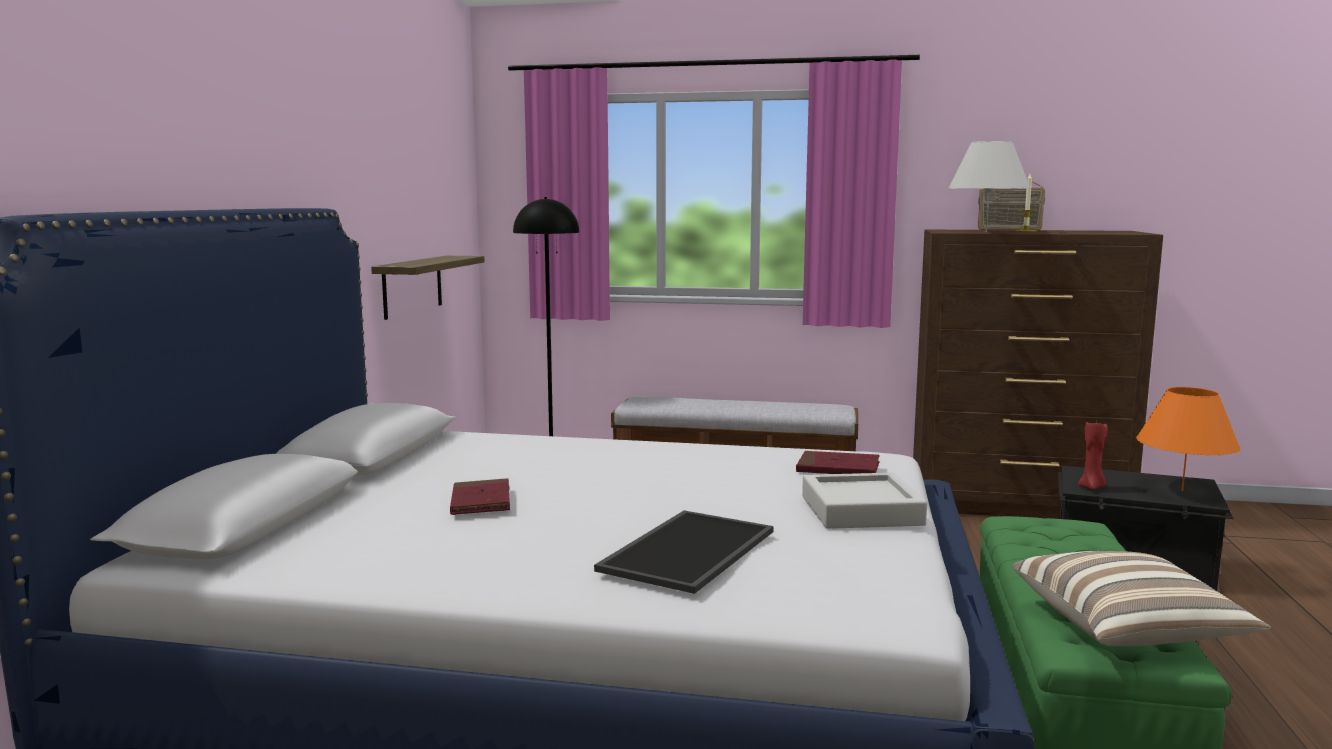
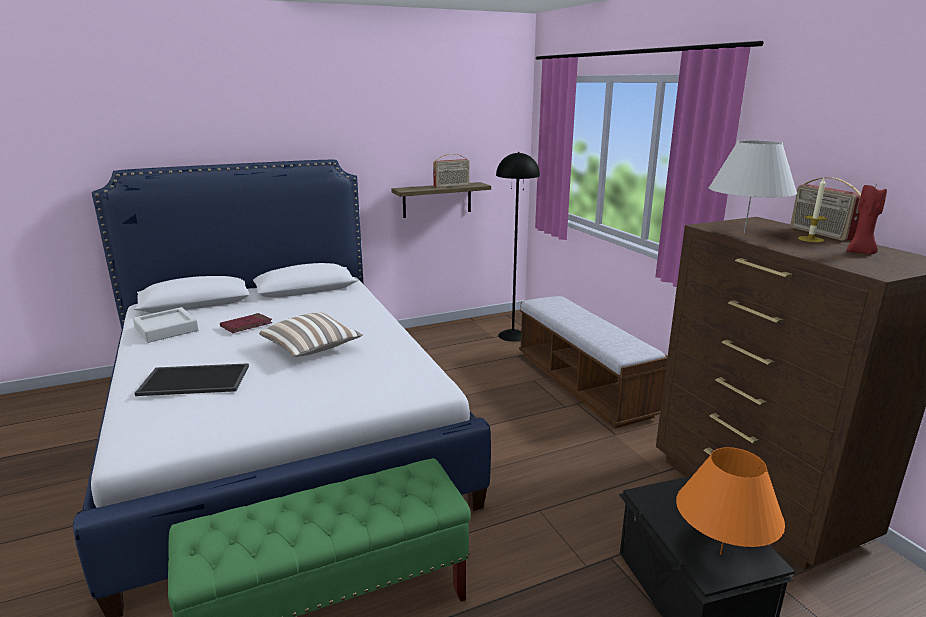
camera: 55 degrees right, 10 degrees up
(444, 259) = (451, 186): none -> radio
(838, 468) = (386, 380): red book -> none
(861, 511) = (302, 405): grey tray -> grey tray (166, 329)
(1092, 487) = (655, 501): red candle -> red candle (860, 252)
(1128, 629) = (234, 543): pillow -> pillow (312, 348)

